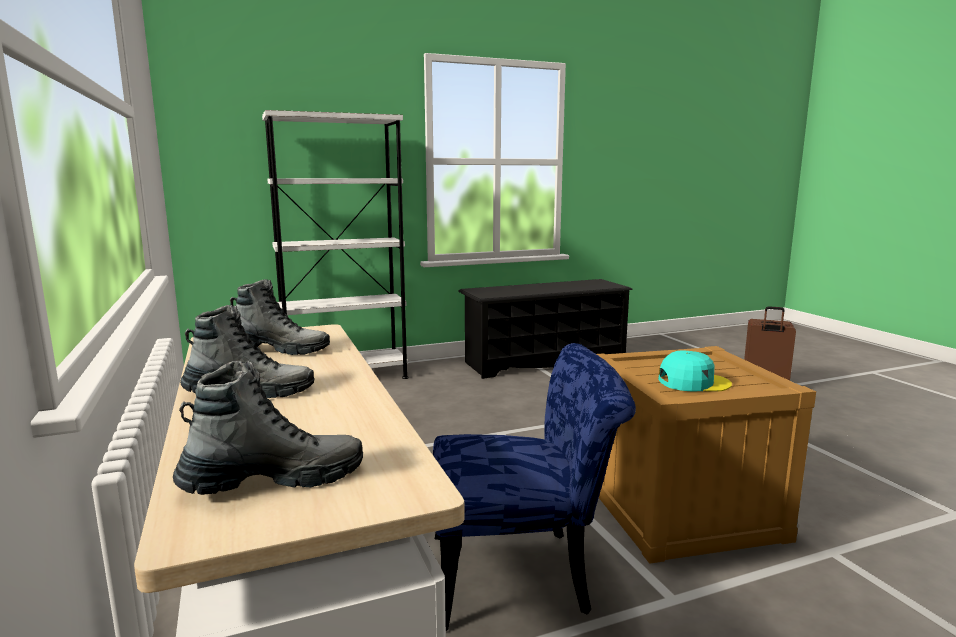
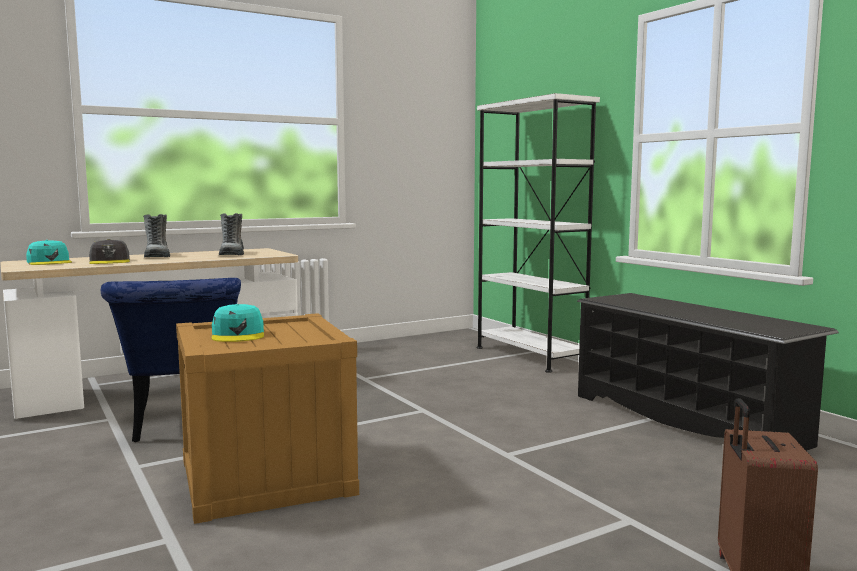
camera: 80 degrees right, 5 degrees down
(274, 479) = (50, 262): boot -> turquoise cap
(319, 419) = (110, 261): none -> grey cap

